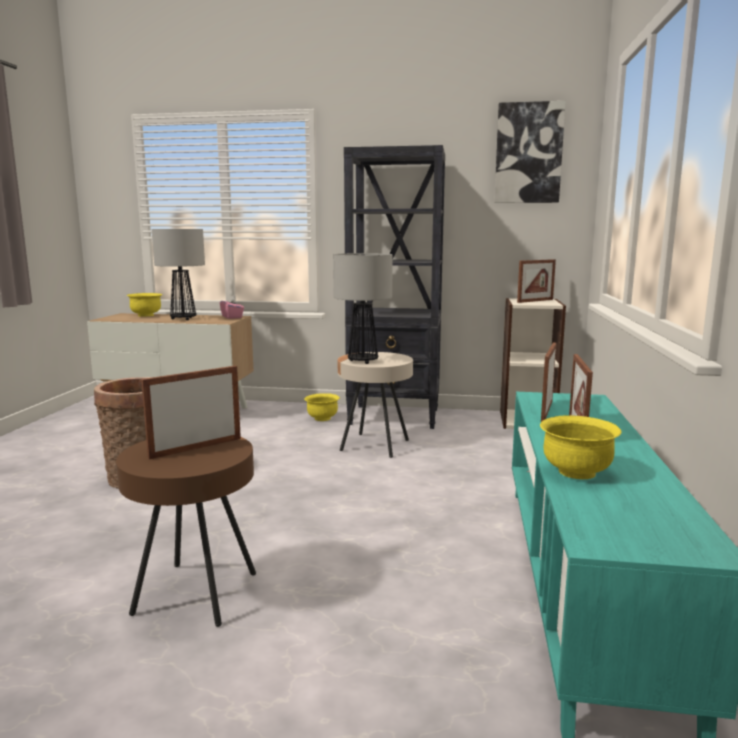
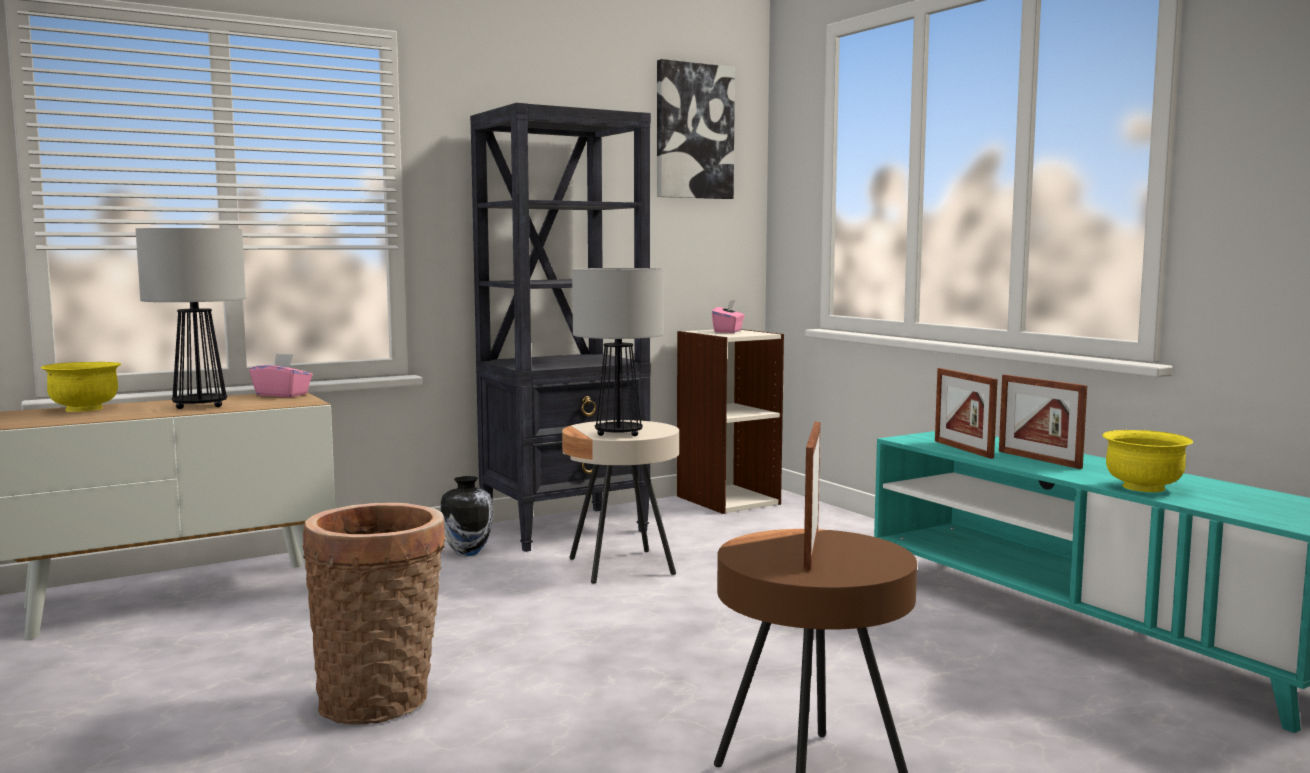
camera: 40 degrees left, 5 degrees down
(322, 418) = (468, 552): yellow bowl -> vase
(535, 301) = (728, 331): picture frame -> pink tissue box

